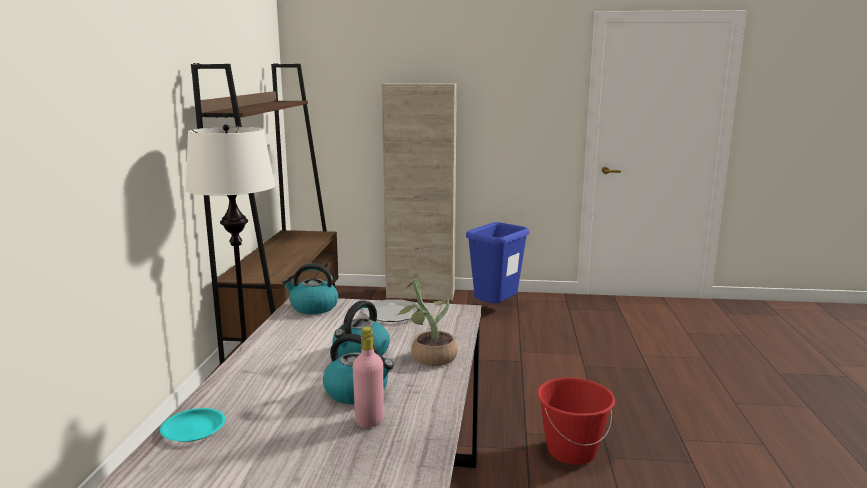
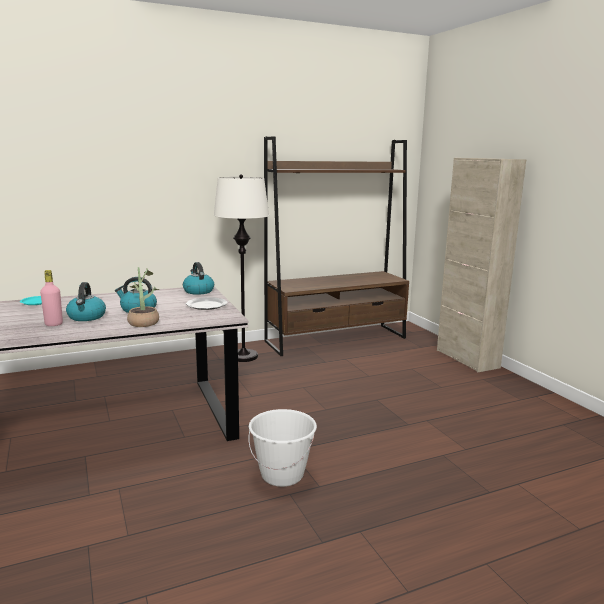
camera: 60 degrees right, 0 degrees up
(495, 310) = (493, 392): blue trash can -> none
(571, 451) = (282, 475): red bucket -> white bucket

